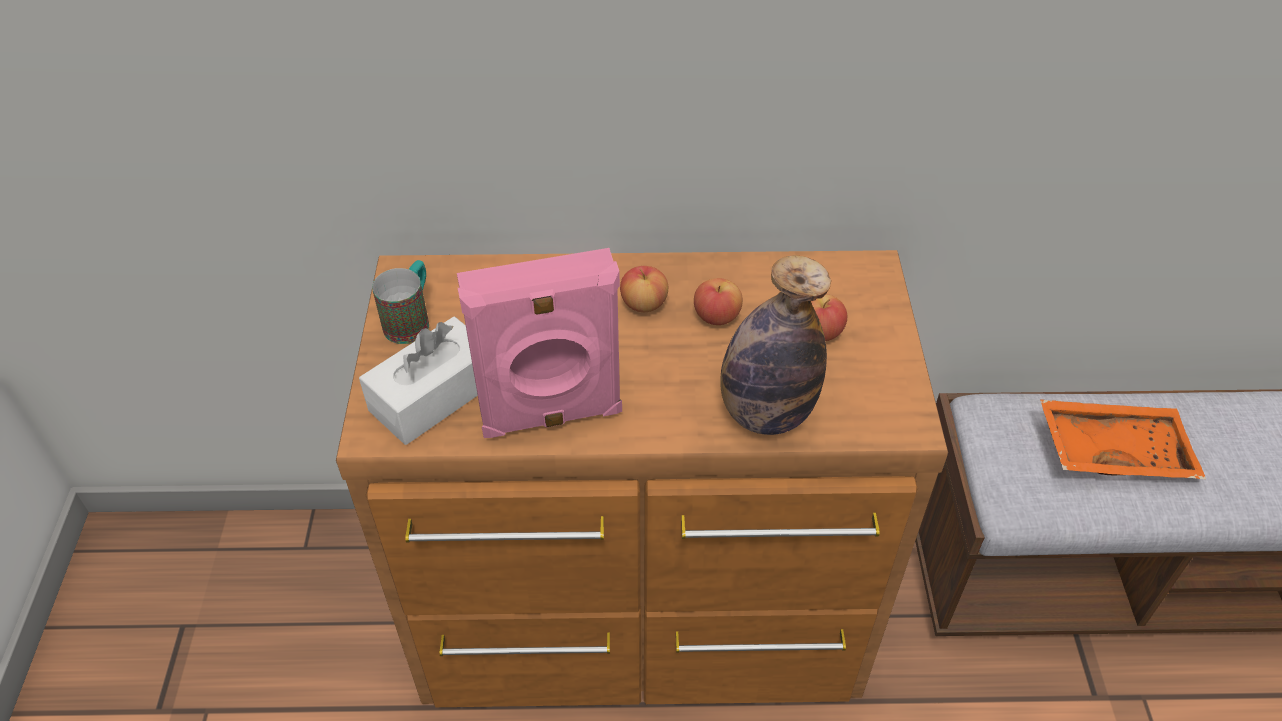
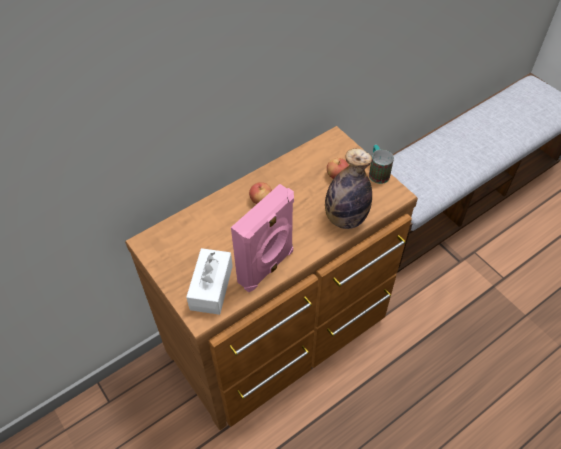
camera: 35 degrees left, 5 degrees up
(411, 320) = (170, 261): mug -> mug (377, 172)
(716, 316) = (294, 189): apple -> none
(1113, 449) = (432, 164): orange tray -> none

